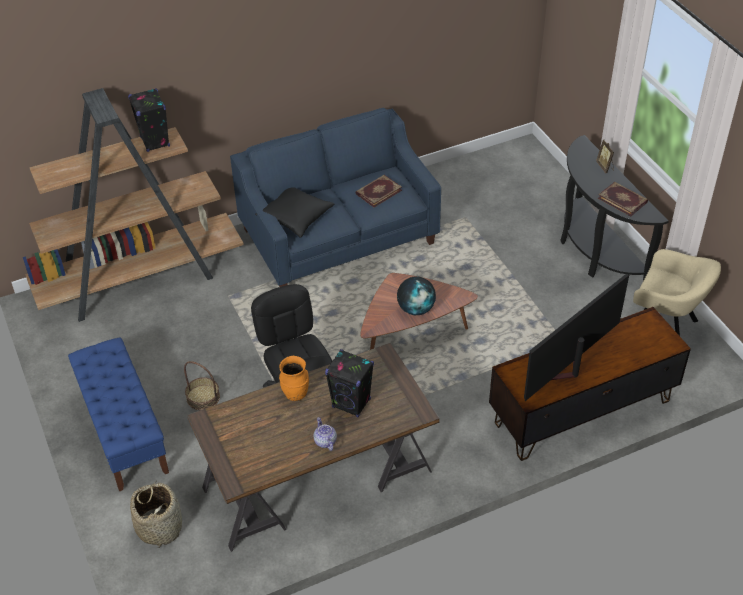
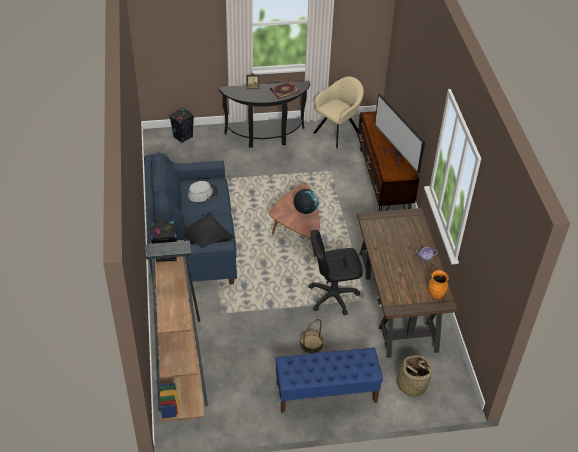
camera: 75 degrees left, 0 degrees up
(295, 394) = (385, 262): orange vase -> orange vase (436, 295)
(351, 403) = (400, 240): black speaker -> black speaker (183, 137)
(378, 192) = (203, 193): book -> grey hat

